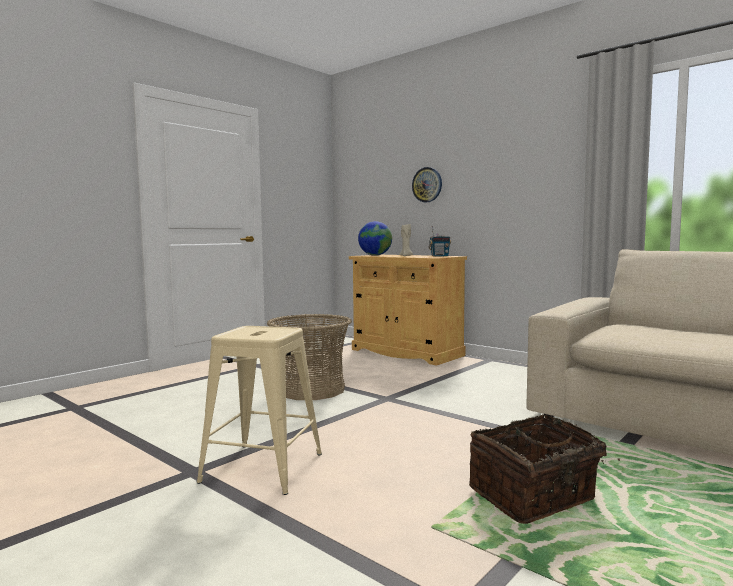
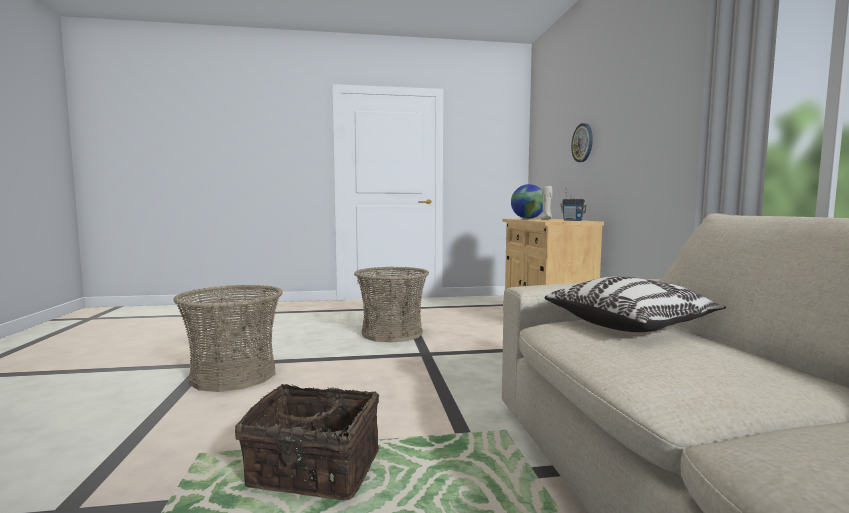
camera: 40 degrees right, 0 degrees up
(263, 468) = (234, 375): beige stool -> basket
(637, 328) = (629, 324): none -> pillow

